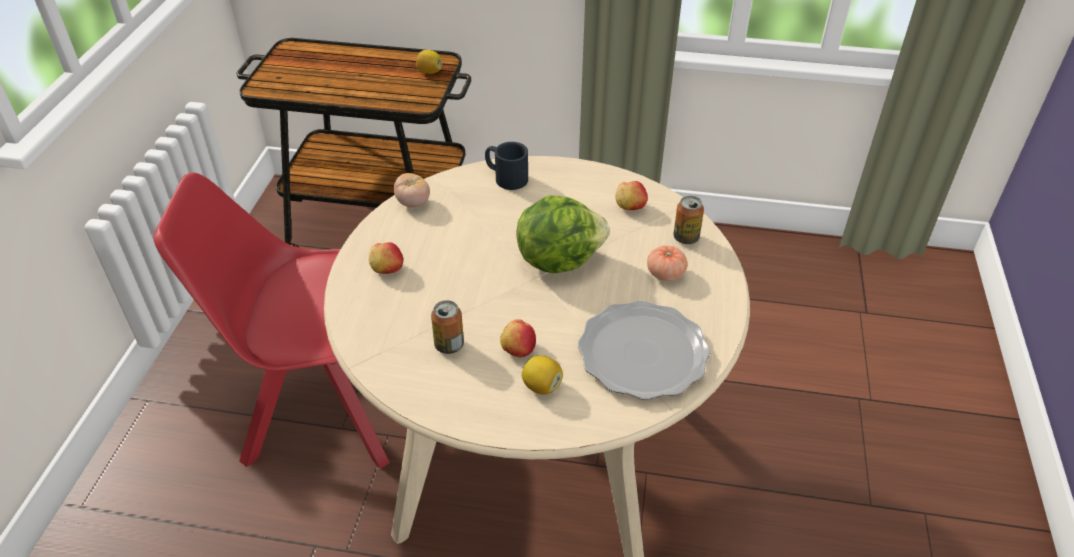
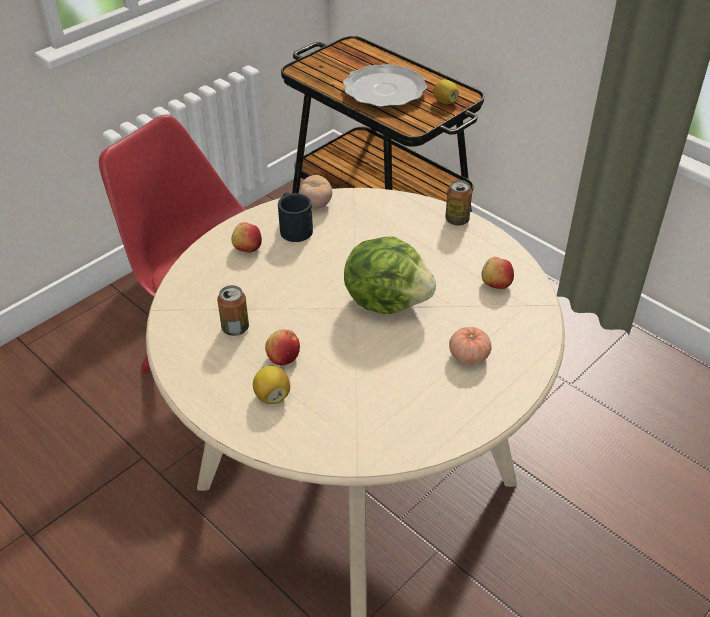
camera: 35 degrees right, 0 degrees up
(505, 177) = (411, 213): black mug -> black mug (294, 227)
(643, 354) = (380, 413): plate -> plate (385, 90)
(686, 238) = (520, 333): can -> can (457, 220)

